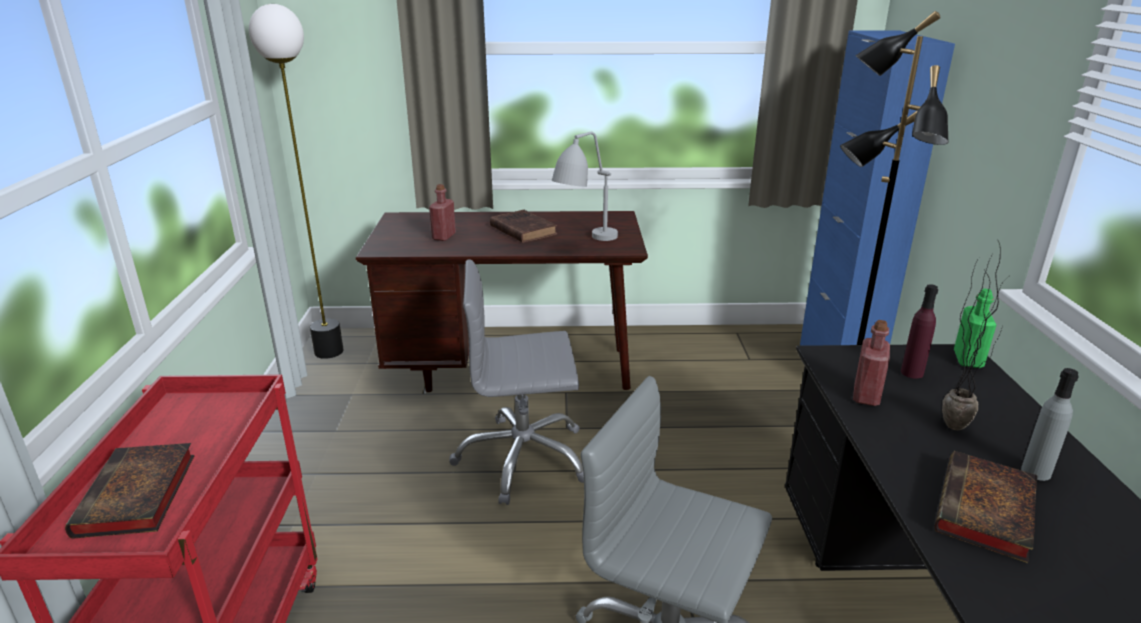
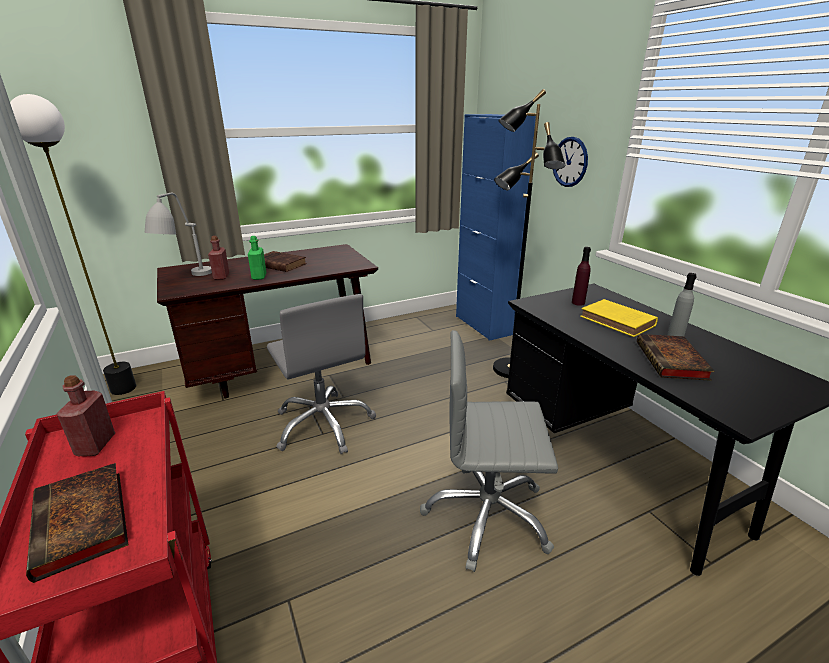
camera: 25 degrees left, 0 degrees up
(522, 458) = (324, 424): grey office chair -> grey office chair turned 90 degrees counterclockwise
(584, 243) = (330, 266): grey table lamp -> grey table lamp (185, 279)
(866, 396) = (567, 319): red bottle -> red bottle (95, 445)
(954, 421) = (619, 322): potted plant -> yellow book
(968, 359) = (597, 291): green bottle -> green bottle (259, 276)
(991, 129) = (570, 162): none -> wall clock

